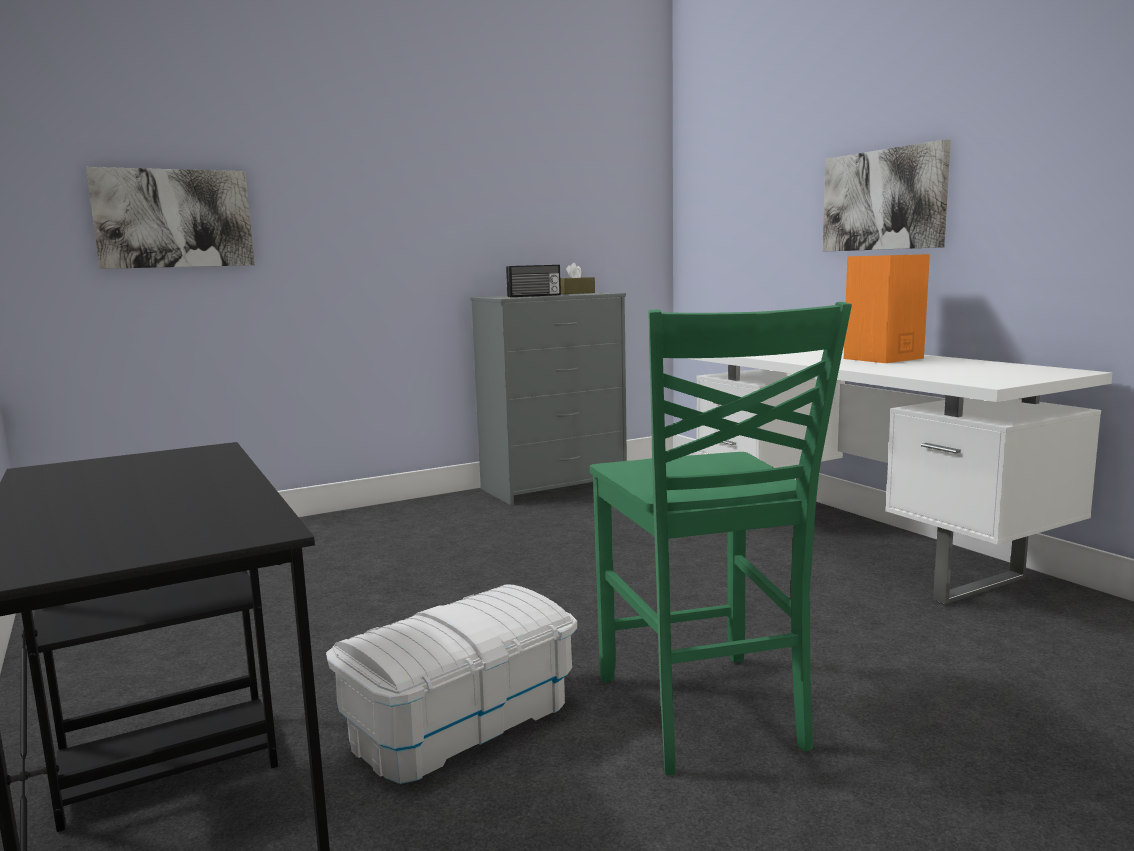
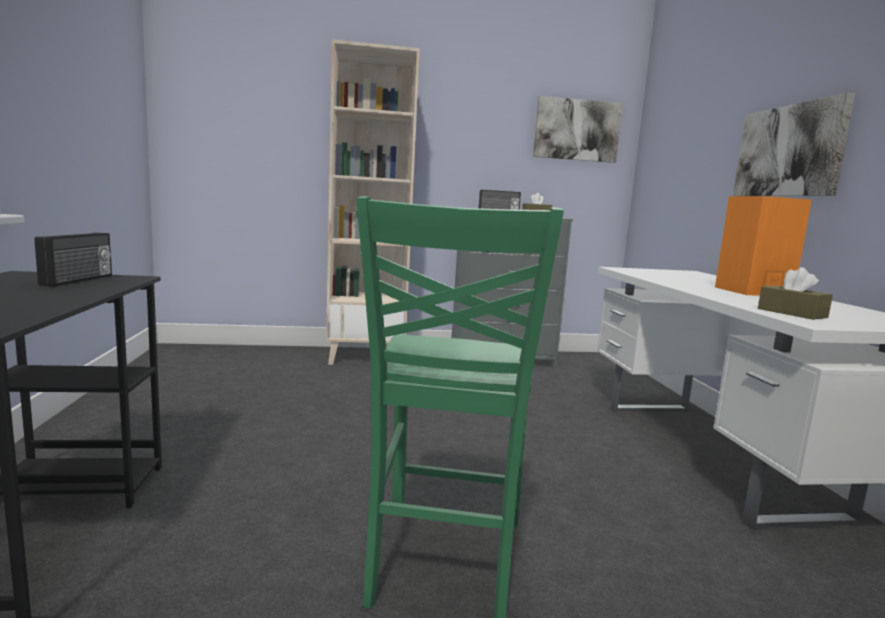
camera: 20 degrees right, 0 degrees up
(157, 464) = (79, 280): none -> radio
(174, 219) = (262, 140): picture -> picture (576, 130)
(378, 518) = (366, 356): none -> beige bookcase
(461, 722) = (267, 512): white storage box -> none
(955, 376) = (791, 313): none -> brown tissue box

